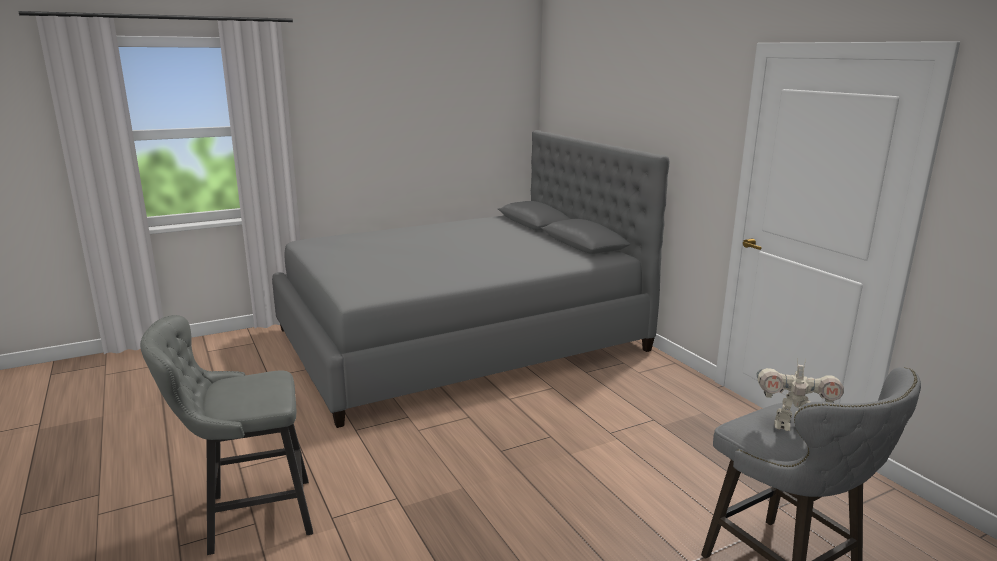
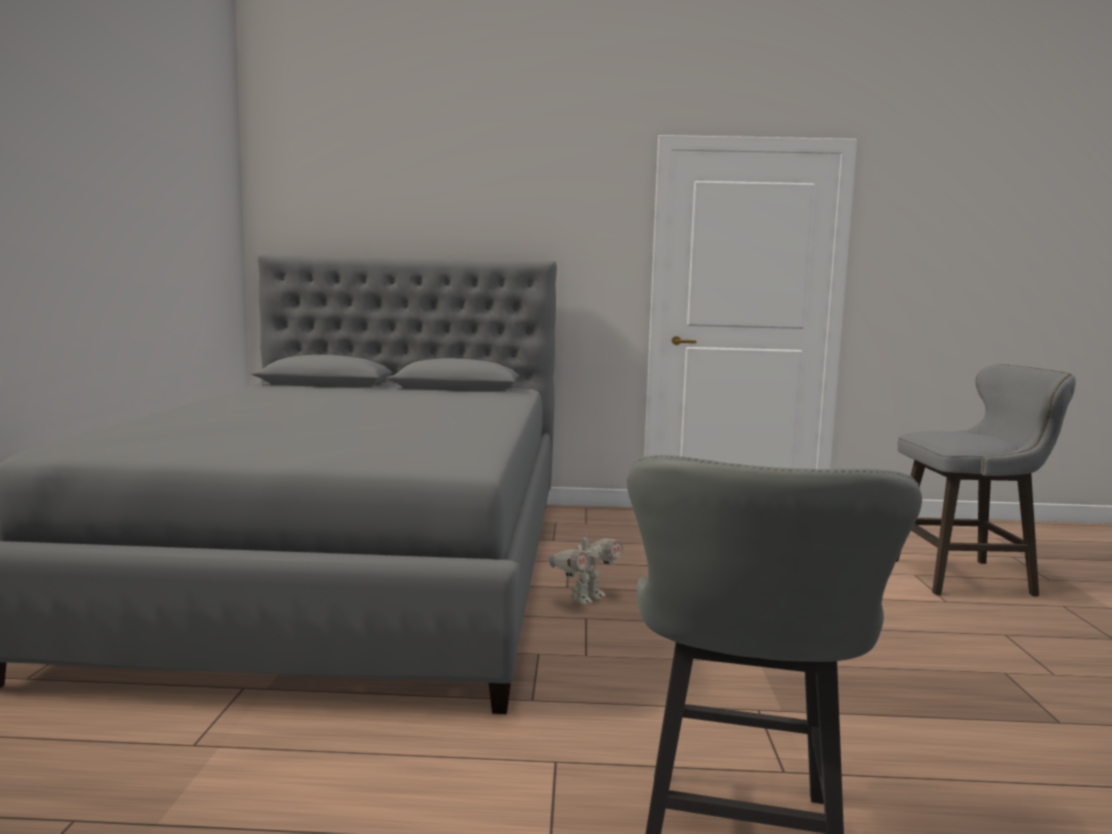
camera: 60 degrees left, 10 degrees down
(791, 425) = (966, 434): toy robot -> toy robot (585, 598)

